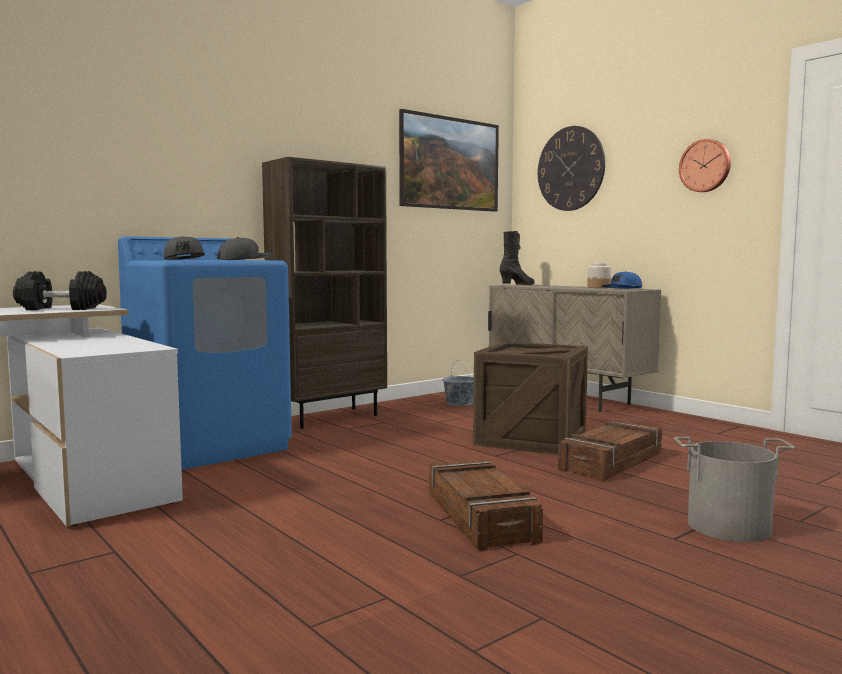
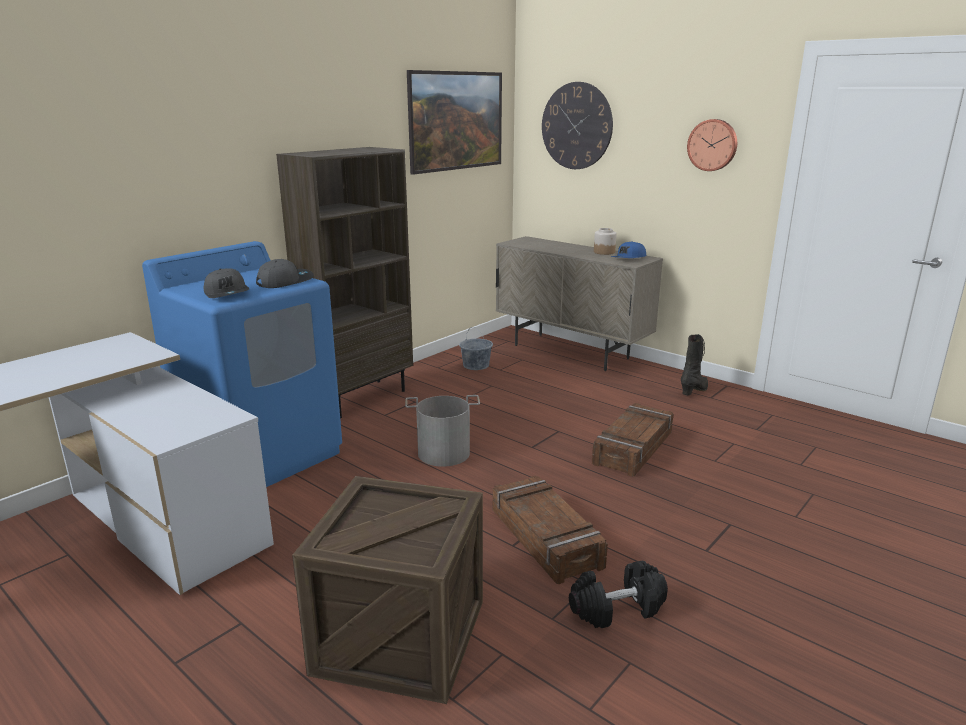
camera: 10 degrees left, 15 degrees up
(61, 309) = (106, 358): black dumbbell -> black dumbbell (617, 609)
(518, 285) = (523, 242): black boot -> black boot (694, 390)
(531, 439) = (556, 418): crate -> crate (400, 636)
(728, 526) = (744, 529): grey bucket -> grey bucket (443, 453)

